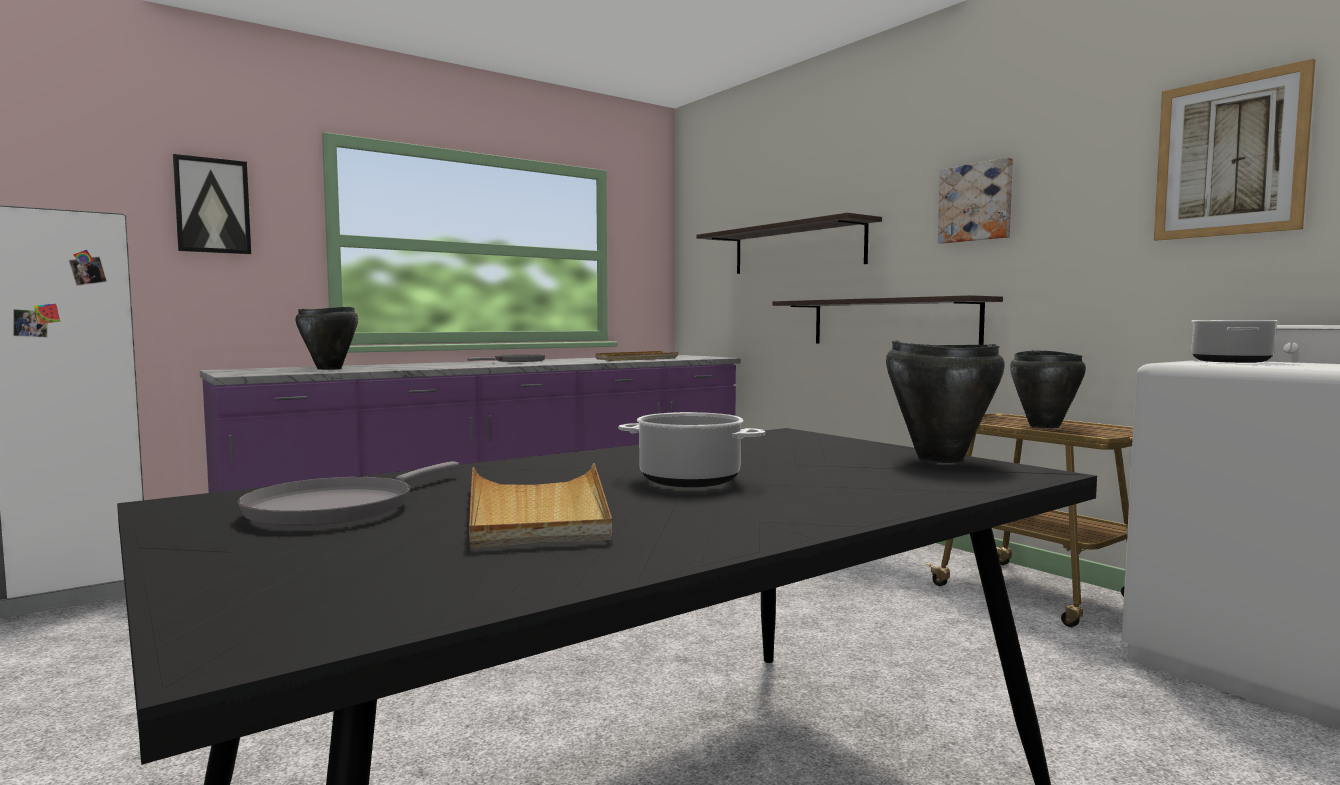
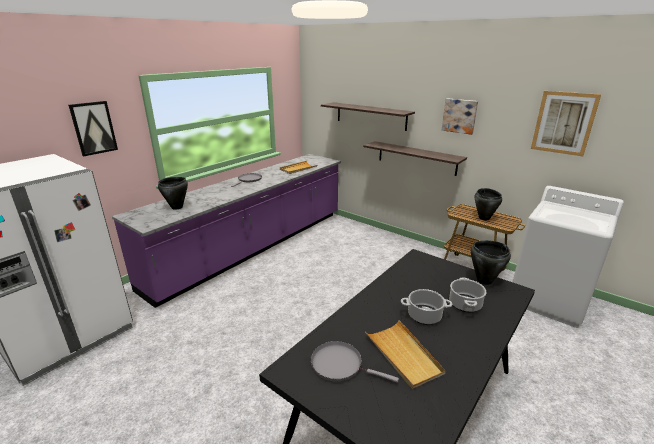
camera: 15 degrees left, 20 degrees up
(338, 508) = (340, 364): grey frying pan -> grey frying pan turned 105 degrees clockwise
(1230, 361) = (554, 207): cooking pot -> cooking pot (464, 304)

